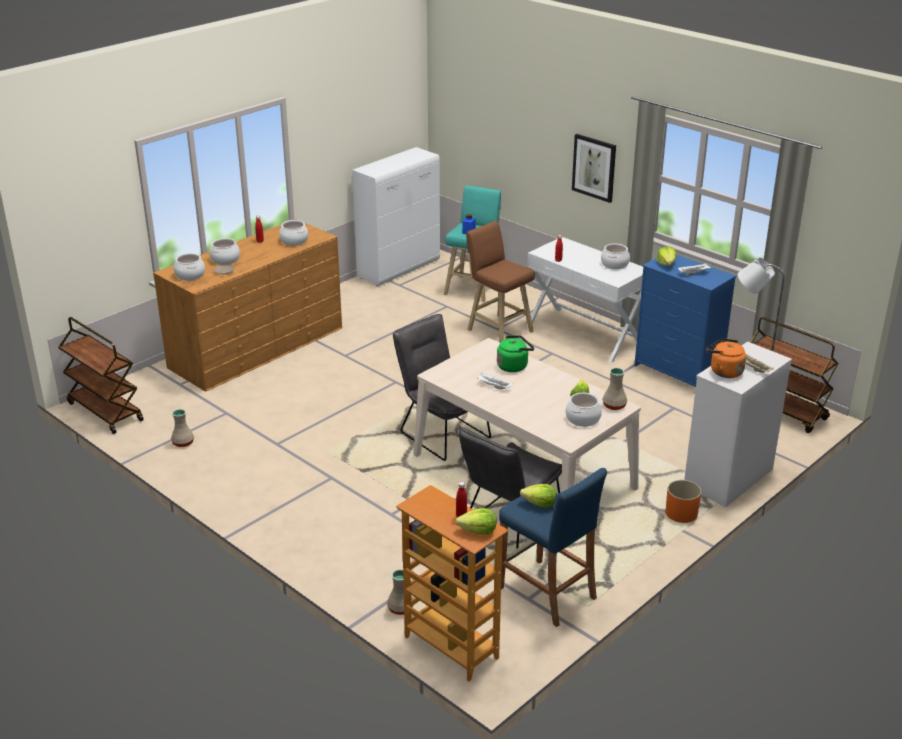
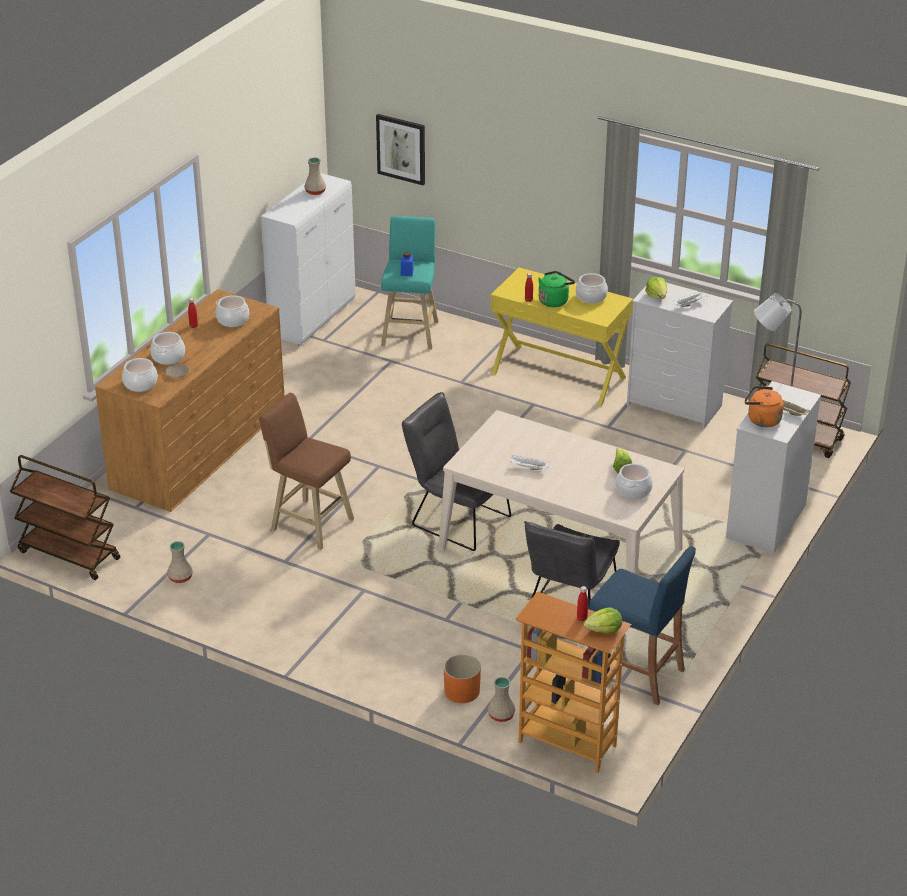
camera: 15 degrees left, 5 degrees up
(498, 330) = (462, 383): brown stool -> brown stool (309, 523)
(514, 366) = (538, 440): green kettle -> green kettle (554, 300)
(539, 504) = (627, 589): lettuce -> none
(584, 334) = (559, 375): white console table -> yellow console table
(594, 167) = (552, 189): picture -> picture (401, 149)
(614, 405) = (658, 470): beige vase -> beige vase (315, 191)
(678, 371) = (675, 406): blue dresser -> white dresser
(681, 514) = (733, 568): orange planter -> orange planter (462, 691)

